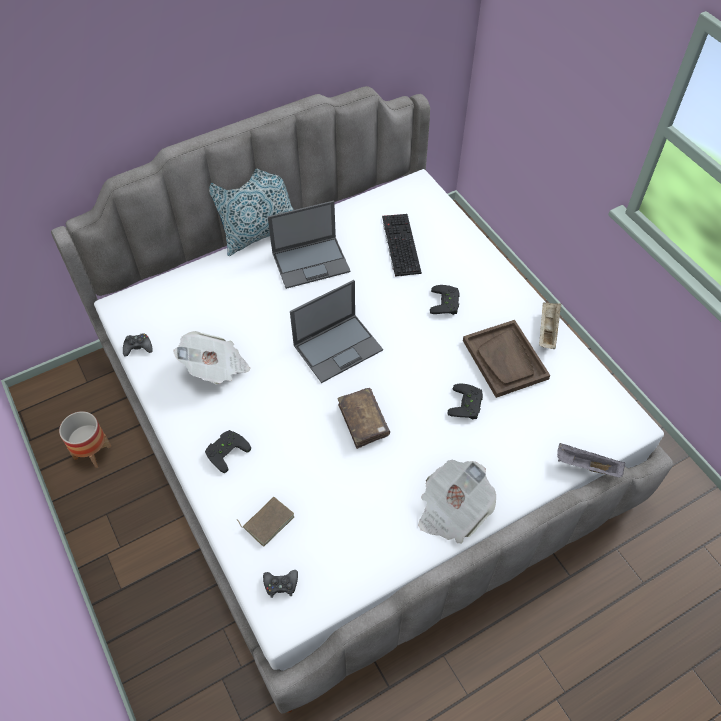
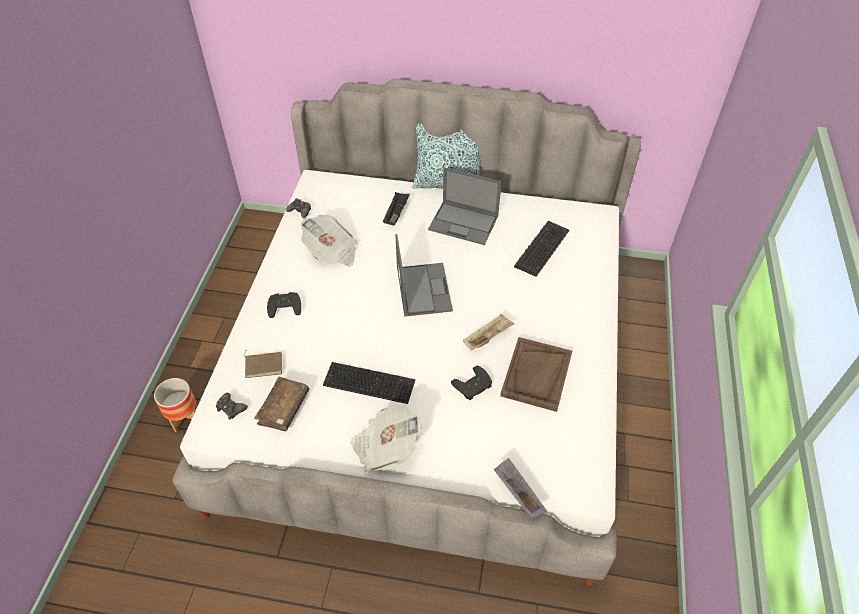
camera: 40 degrees right, 5 degrees down
(92, 452) = (252, 276): planter -> planter (184, 417)
(239, 291) = (396, 214): none -> black tray
(338, 347) = (423, 289): laptop -> laptop turned 105 degrees counterclockwise
(363, 421) = (388, 347): brown book -> brown book (284, 408)
(381, 464) = (370, 382): none -> keyboard
(447, 303) = (534, 308): black game controller -> none
(547, 330) = (594, 377): beige tray -> beige tray (488, 337)

